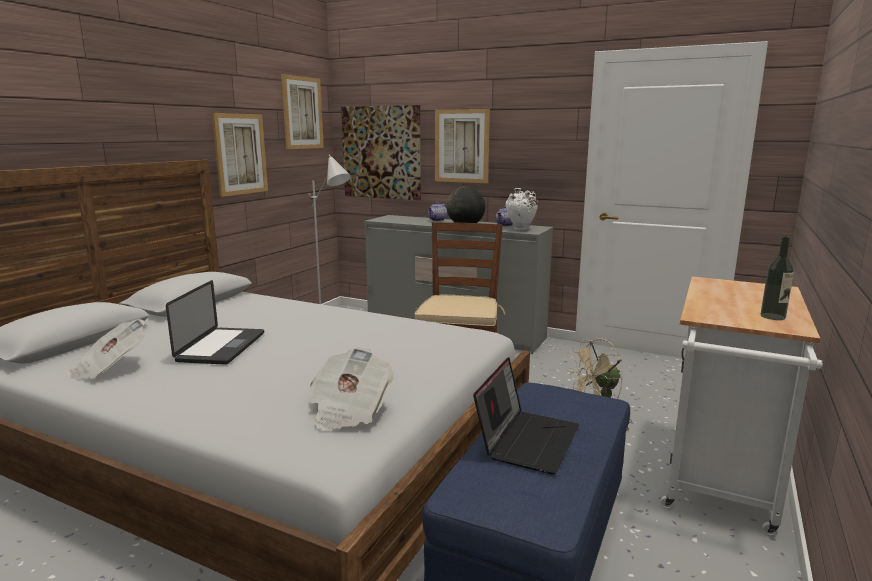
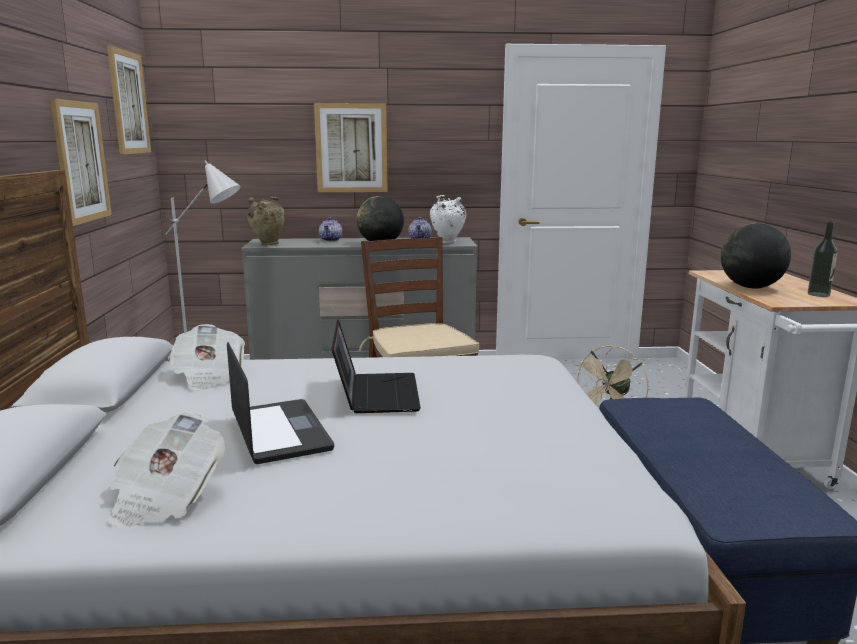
camera: 30 degrees left, 0 degrees up
(349, 410) = (574, 461): newspaper -> newspaper (209, 376)
(381, 152) = (236, 158): picture -> none
(386, 220) = (268, 245): none -> beige vase
(527, 440) = (699, 451): laptop -> laptop (375, 394)
(711, 299) = (751, 287): none -> globe

